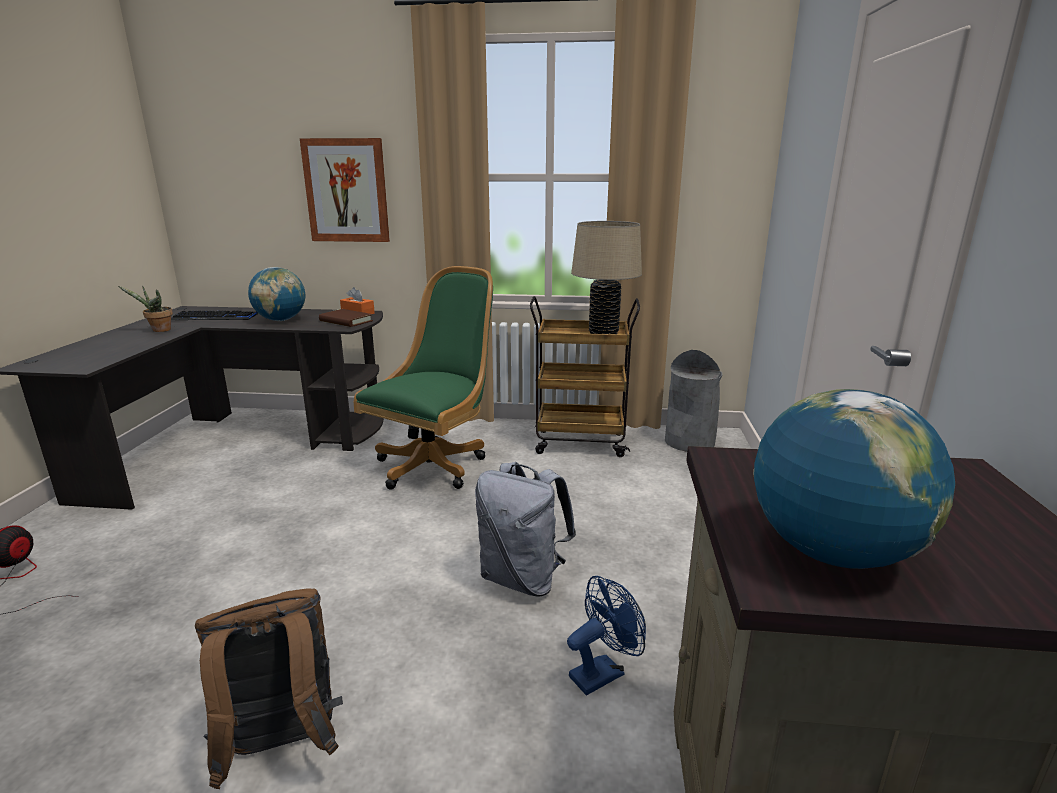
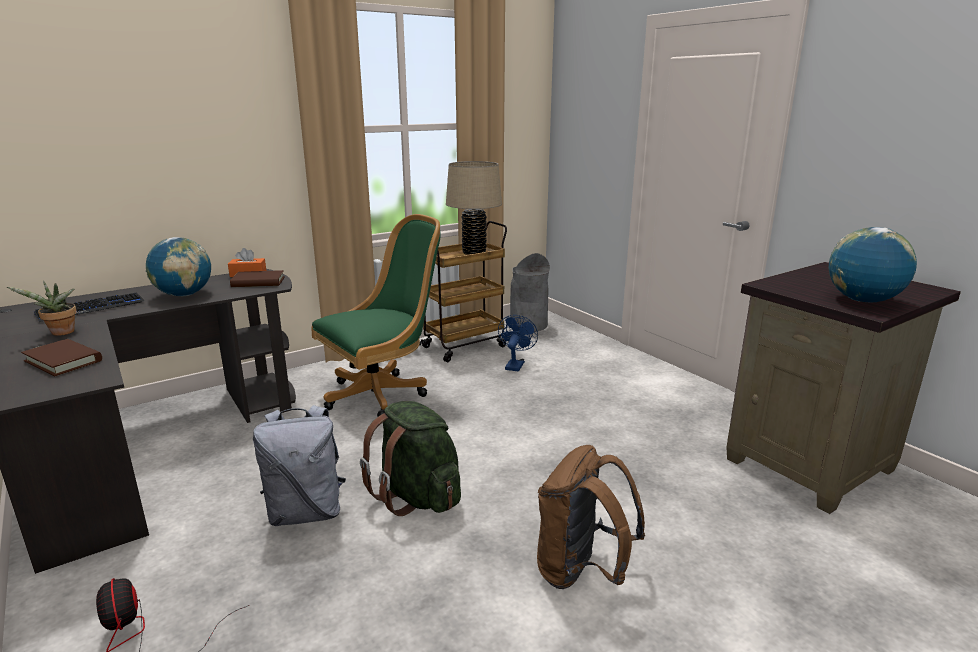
camera: 40 degrees left, 0 degrees up
(110, 349) = (63, 361): none -> brown book
(302, 573) = (417, 496): none -> green backpack
(346, 191) = (211, 149): picture -> none
(436, 463) = (383, 393): green office chair -> green office chair turned 60 degrees clockwise
(523, 578) = (560, 432): grey backpack -> grey backpack (306, 512)
(602, 672) = (666, 453): blue fan -> blue fan (515, 364)

